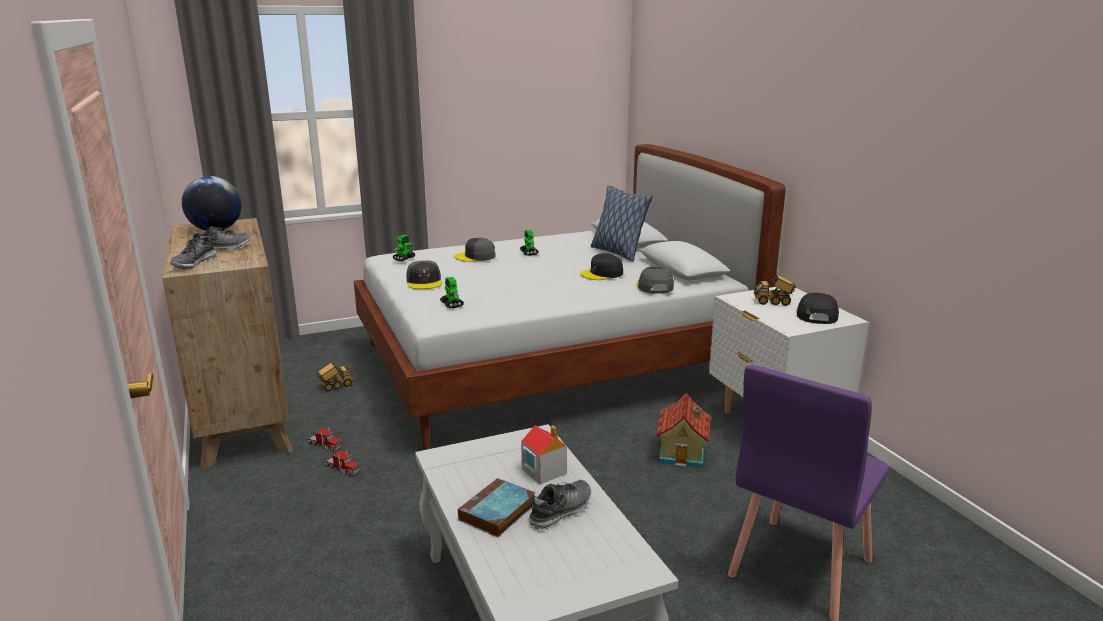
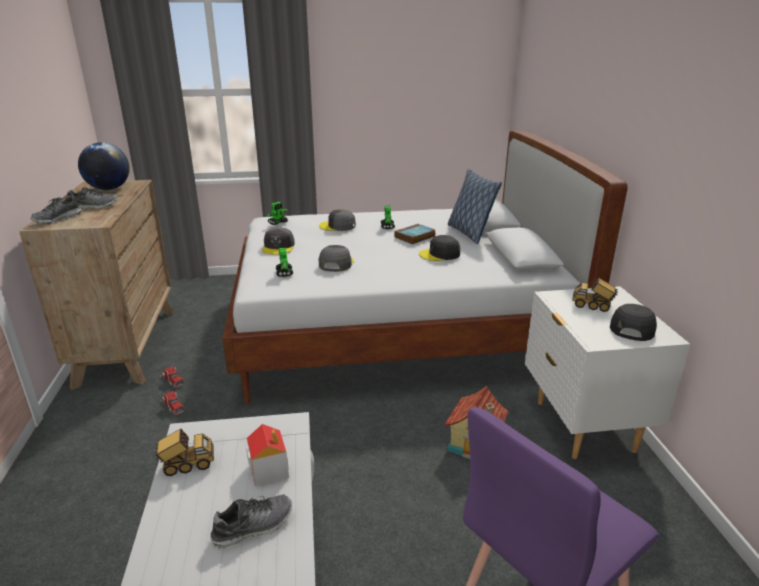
camera: 15 degrees right, 5 degrees up
(336, 386) = (212, 325): toy truck -> toy truck (187, 465)
(497, 513) = (192, 515): book -> book (414, 237)
(654, 286) = (481, 273): grey cap -> grey cap (336, 263)

